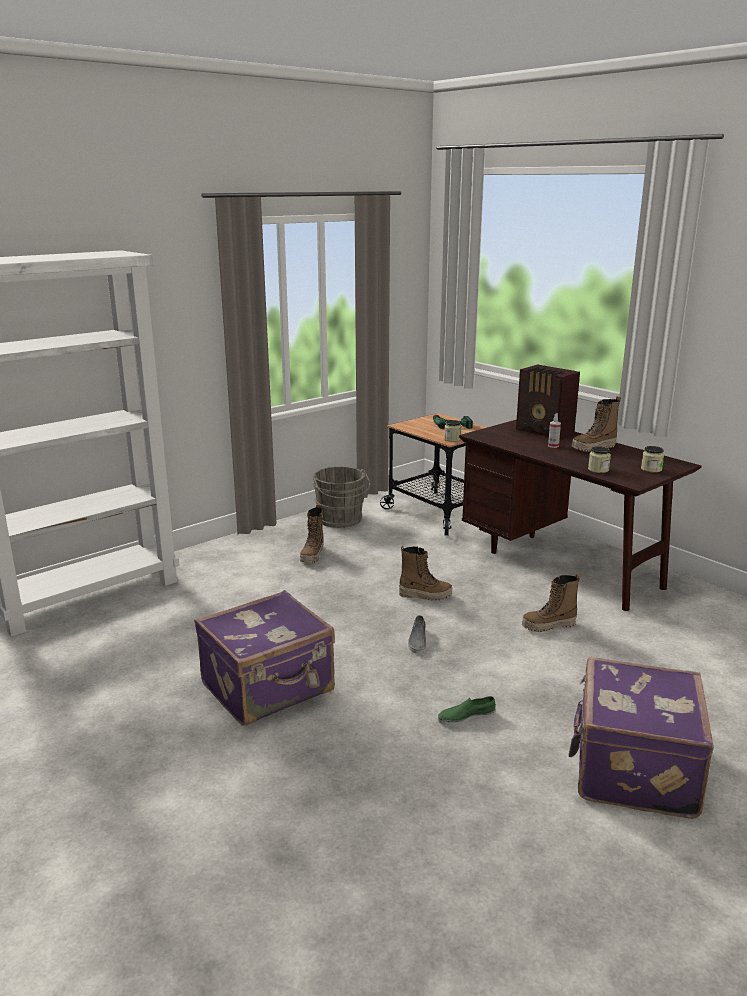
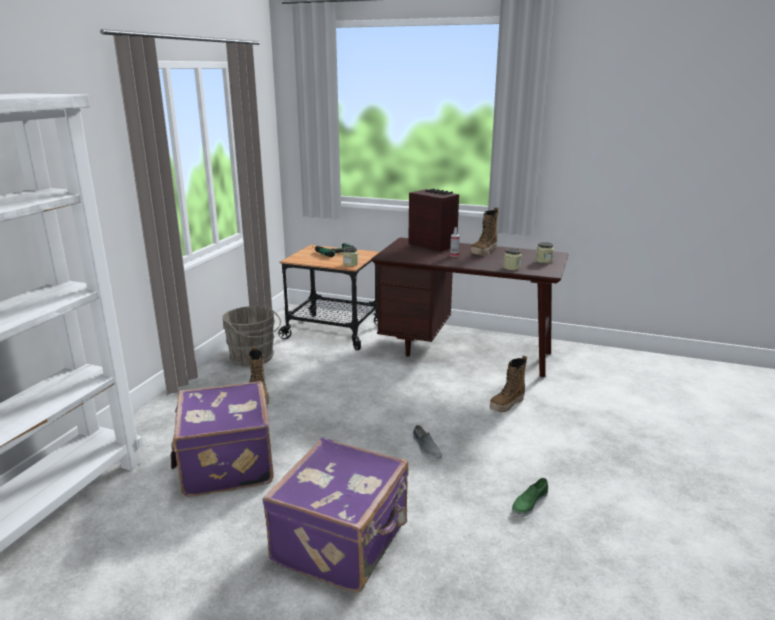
camera: 30 degrees left, 0 degrees up
(425, 595) = (392, 406): boot -> none
(545, 432) = (432, 245): radio -> radio turned 150 degrees counterclockwise
(632, 769) = (676, 500): purple suitcase -> purple suitcase (225, 464)

